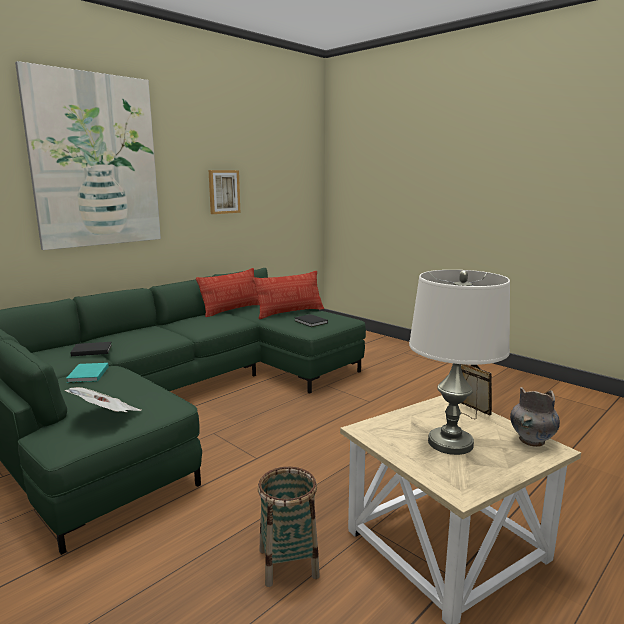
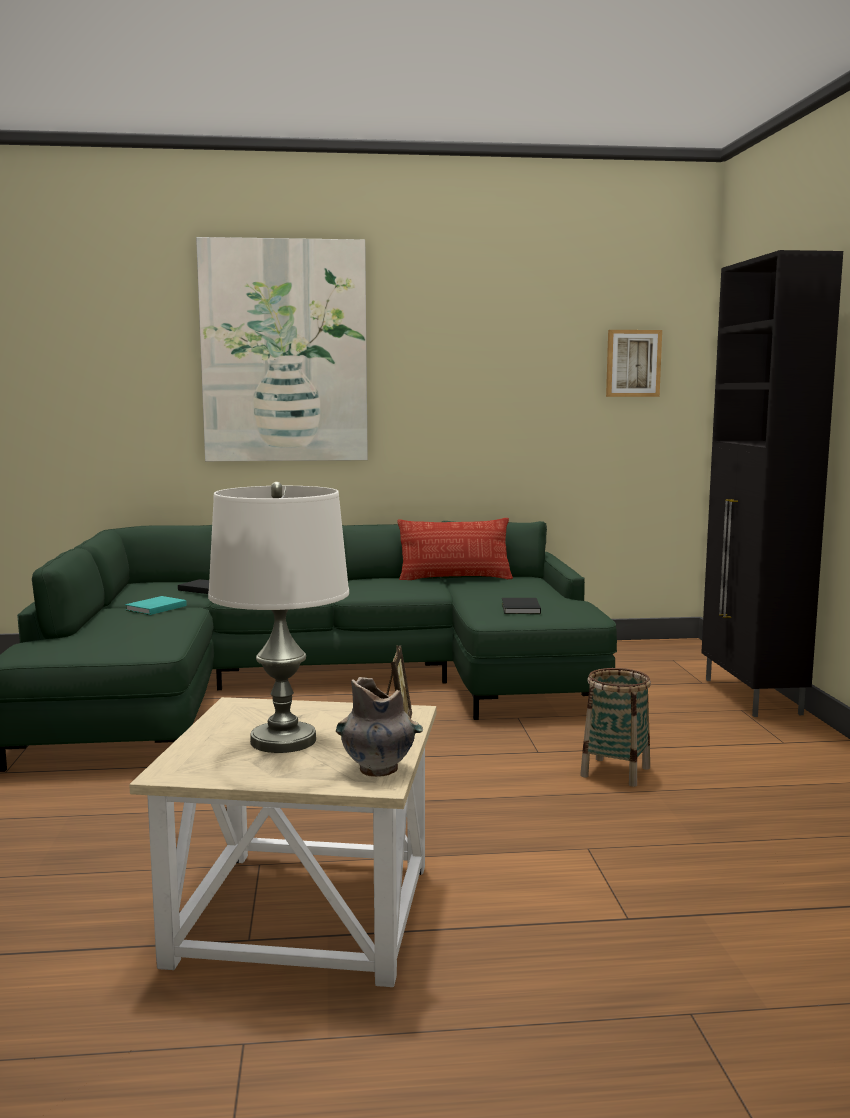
camera: 40 degrees right, 5 degrees down
(106, 416) = (91, 641): newspaper -> none
(224, 192) = (485, 395): picture -> picture (633, 363)
(288, 563) = (131, 853): basket -> basket (615, 772)
(290, 312) = (523, 594): pillow -> none
(396, 345) = (751, 697): none -> black cabinet

